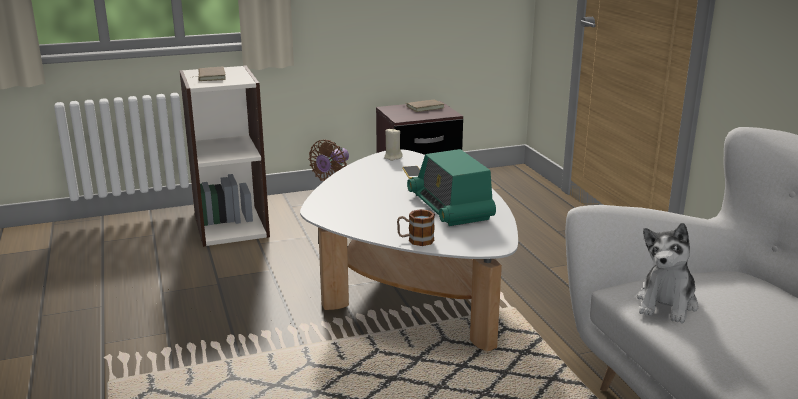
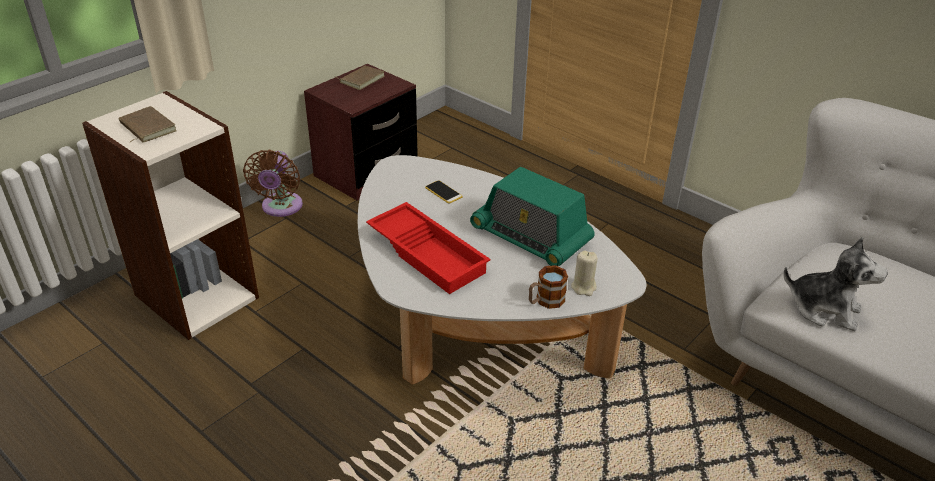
camera: 30 degrees left, 15 degrees up
(361, 199) = (429, 253): none -> red tray
(392, 157) = (398, 172): beige candle -> beige candle (583, 287)
(667, 304) = (824, 309): plush toy -> plush toy turned 60 degrees counterclockwise

